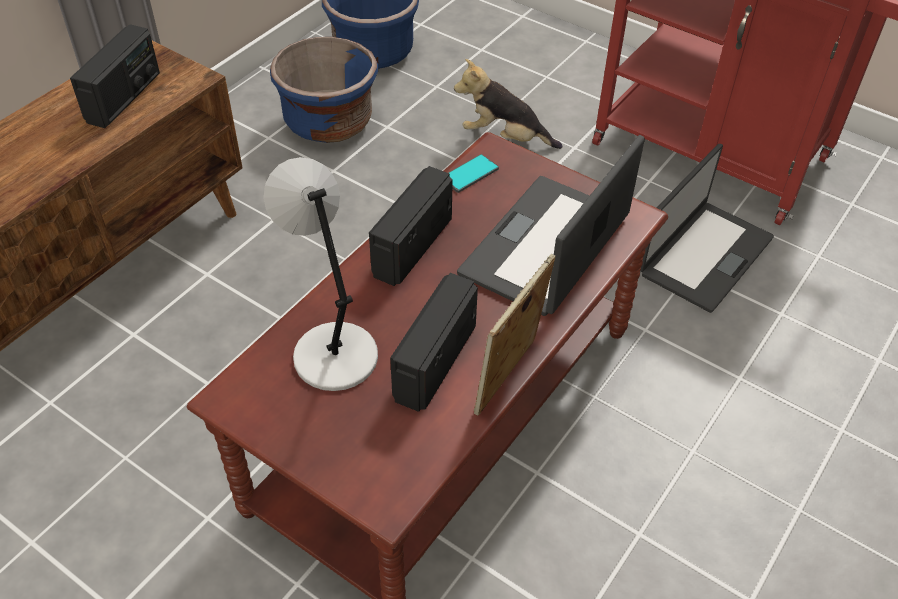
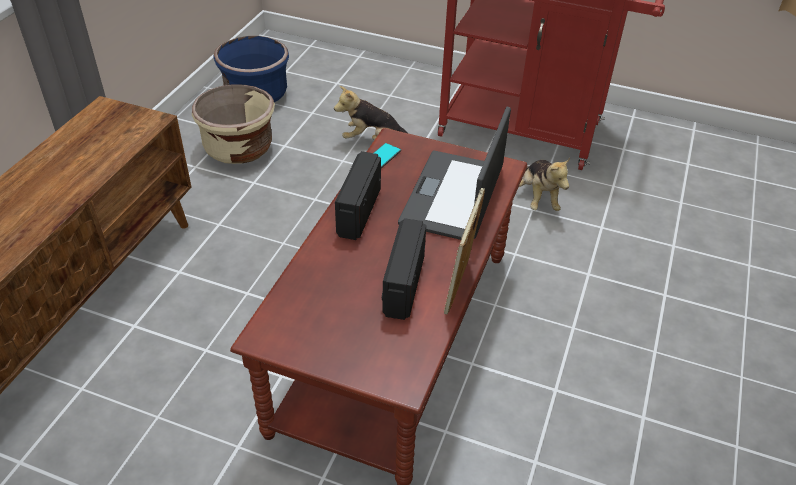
camera: 15 degrees left, 5 degrees down
(124, 97) = (102, 141): radio -> none
(329, 122) = (239, 149): blue planter -> beige planter
(333, 353) = (328, 293): grey table lamp -> none
(703, 255) = (538, 198): laptop -> plush toy

